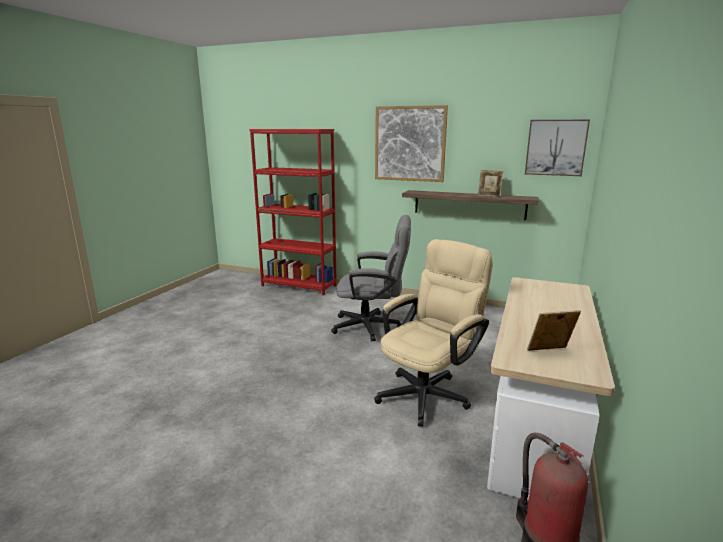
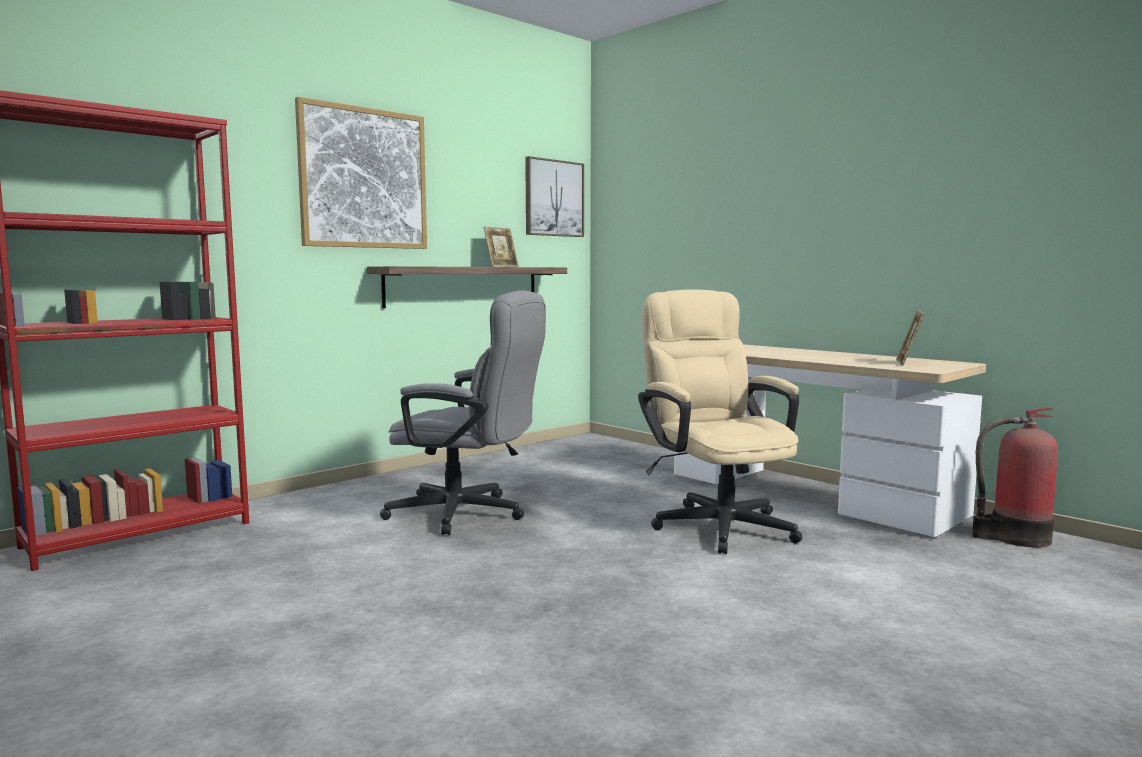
camera: 65 degrees left, 10 degrees down
(373, 327) = (468, 514): grey office chair -> grey office chair turned 75 degrees clockwise

